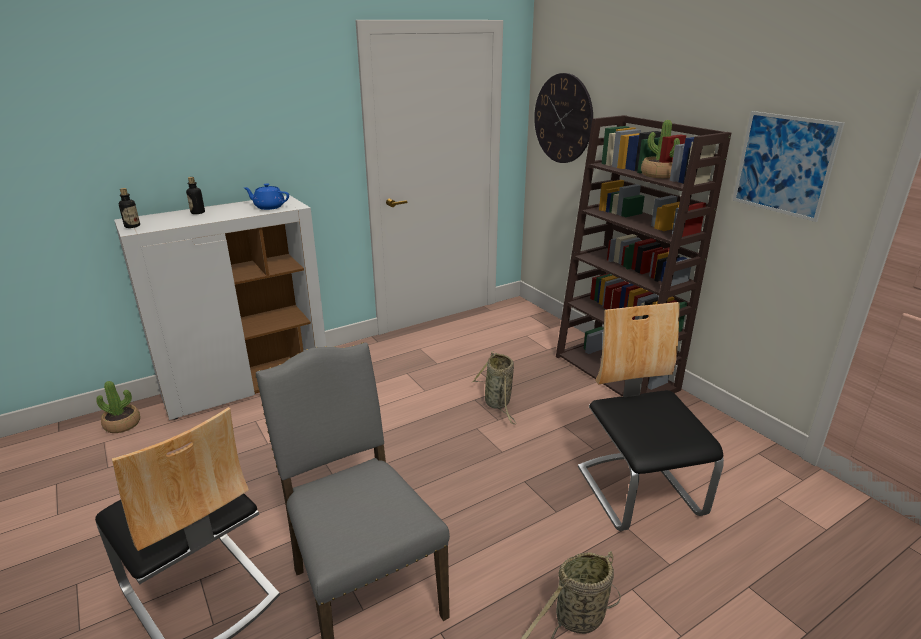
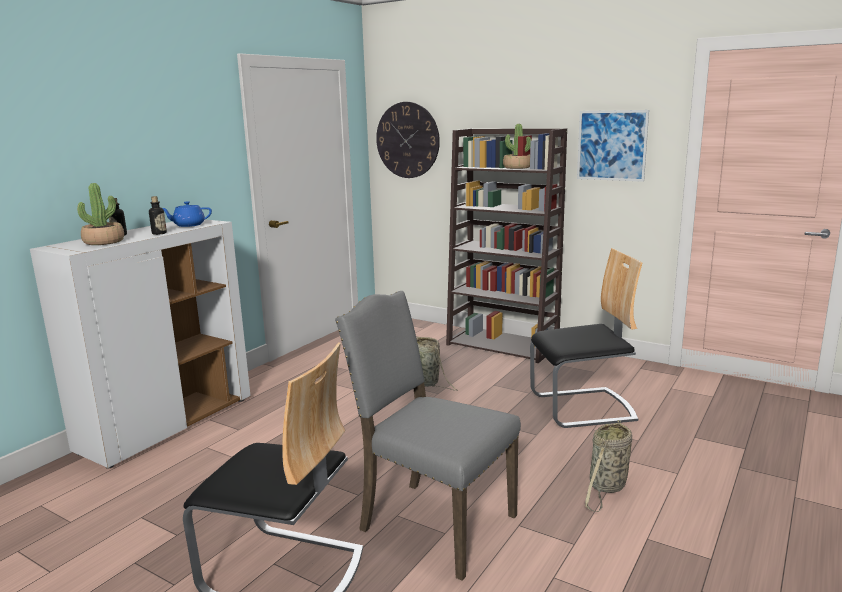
camera: 25 degrees left, 10 degrees down
(122, 424) = (48, 487): potted plant -> potted plant (104, 242)
(132, 226) = (66, 249): bottle -> bottle (159, 233)
(639, 491) = (583, 408): chair -> chair turned 120 degrees clockwise

